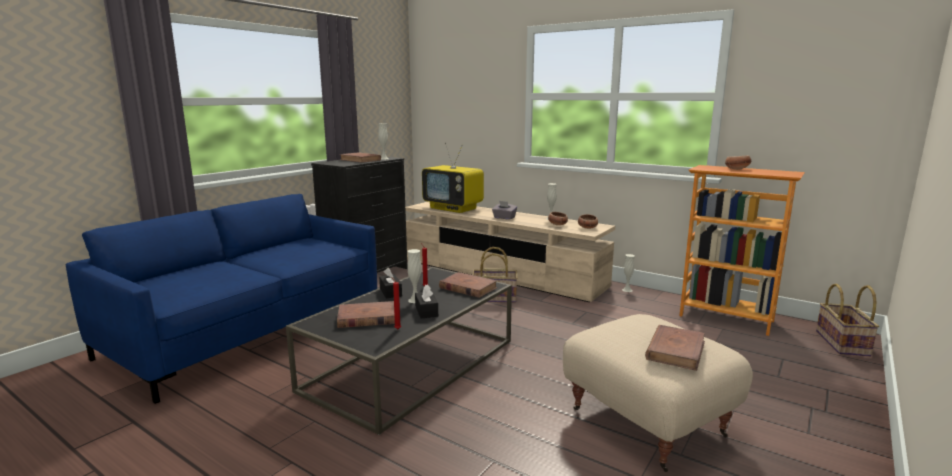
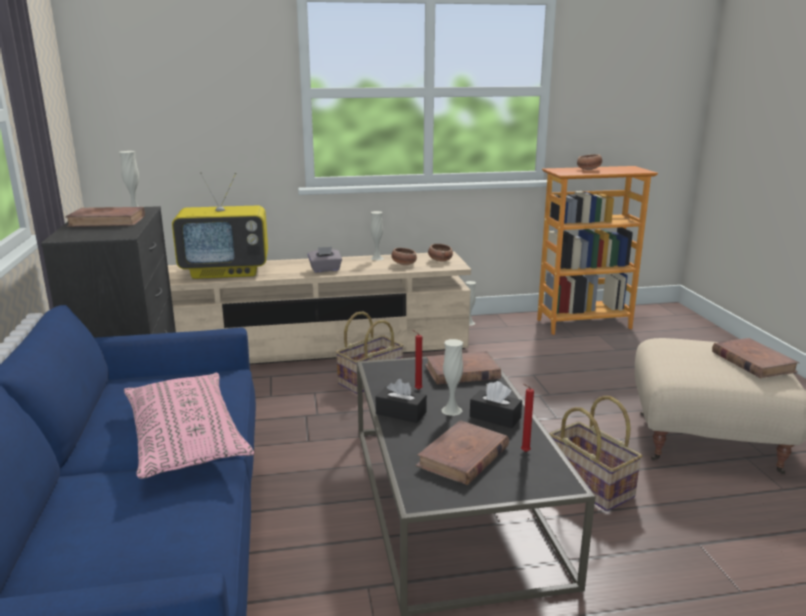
camera: 45 degrees left, 5 degrees up
(276, 264) = (186, 440): none -> pink pillow
(843, 343) = (675, 317): basket -> basket (591, 484)

